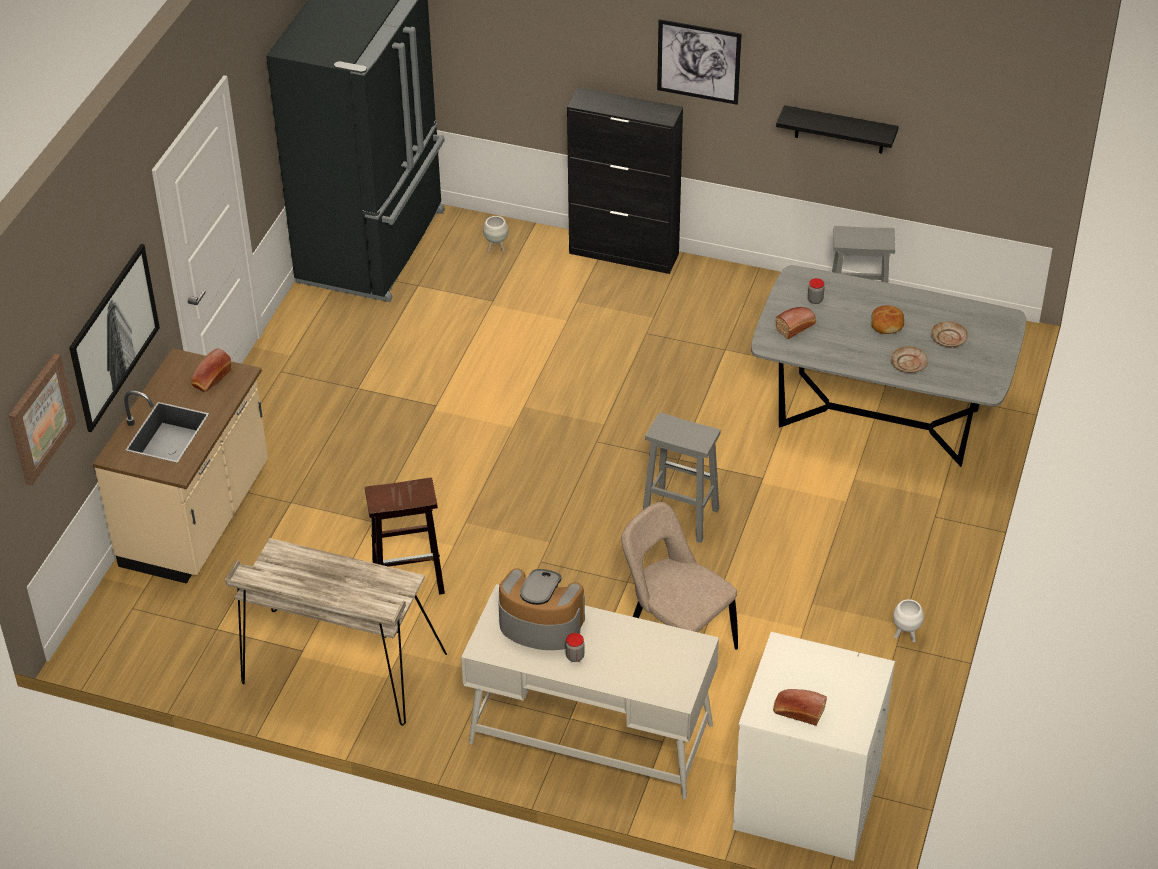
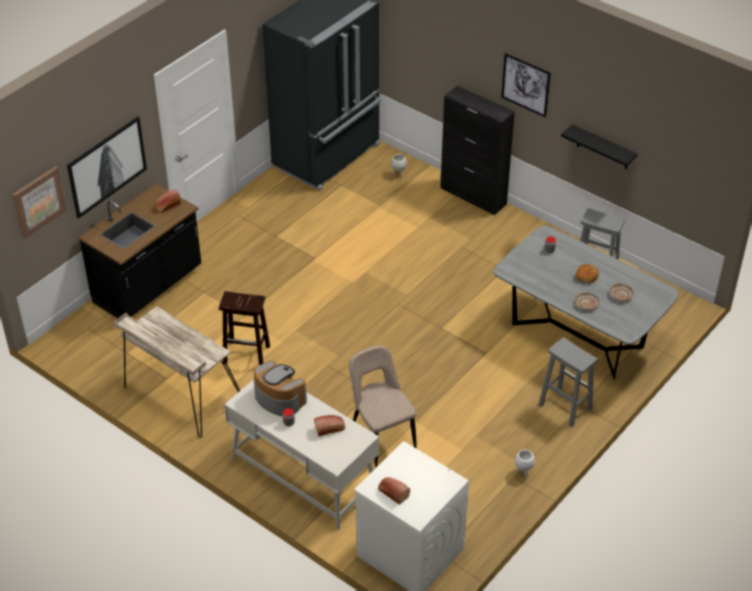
camera: 20 degrees right, 0 degrees up
(197, 518) = (149, 287): beige counter -> black counter
(678, 517) = (423, 362): grey stool -> grey stool (564, 407)
(796, 327) = (529, 263): bread -> bread (330, 428)

